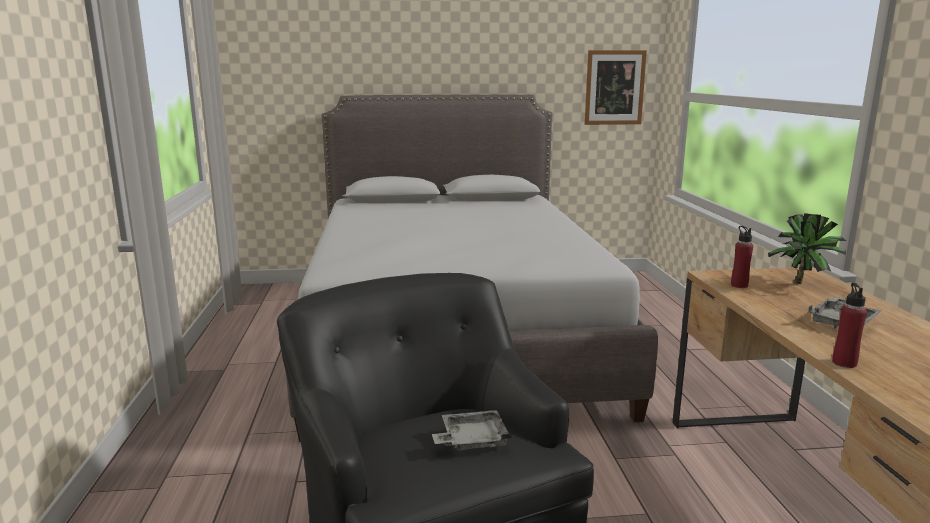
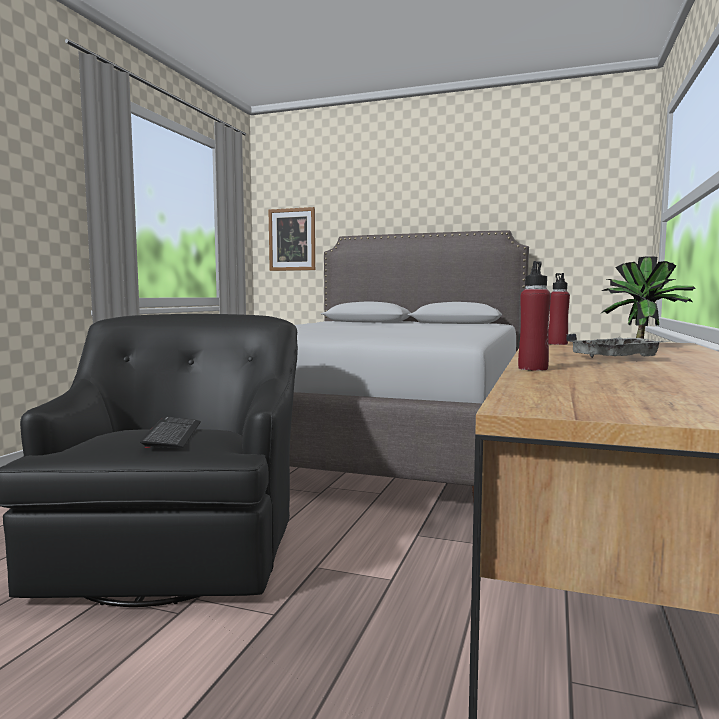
camera: 25 degrees right, 10 degrees down
(472, 440) = (173, 434): grey tray -> keyboard
(614, 87) = (600, 222): picture -> picture (292, 239)

